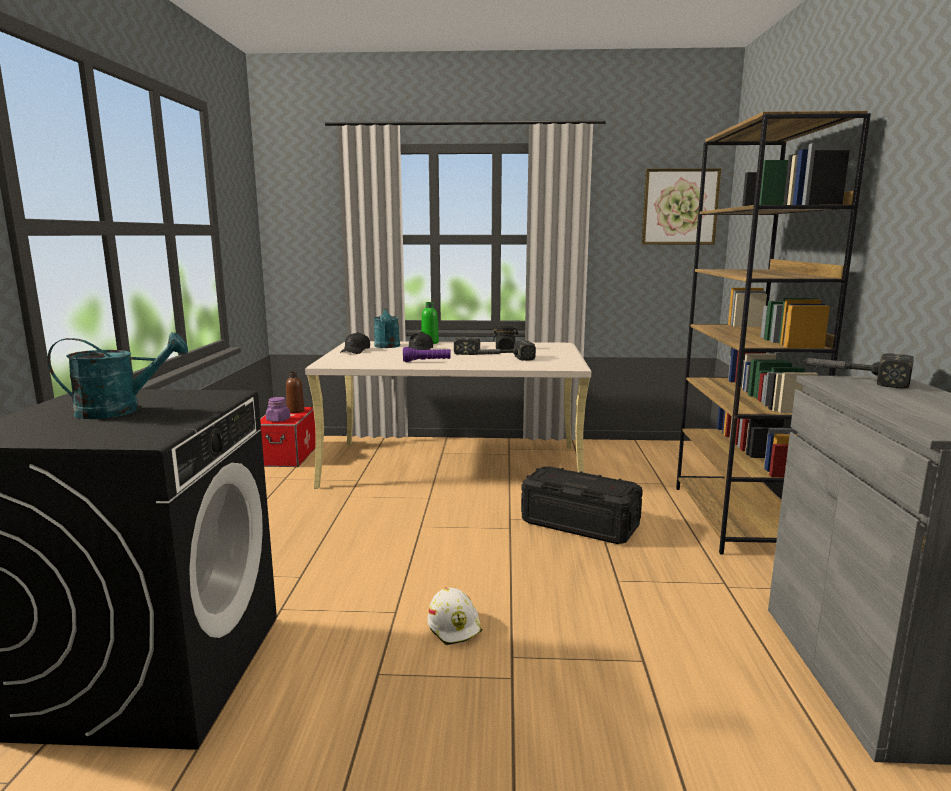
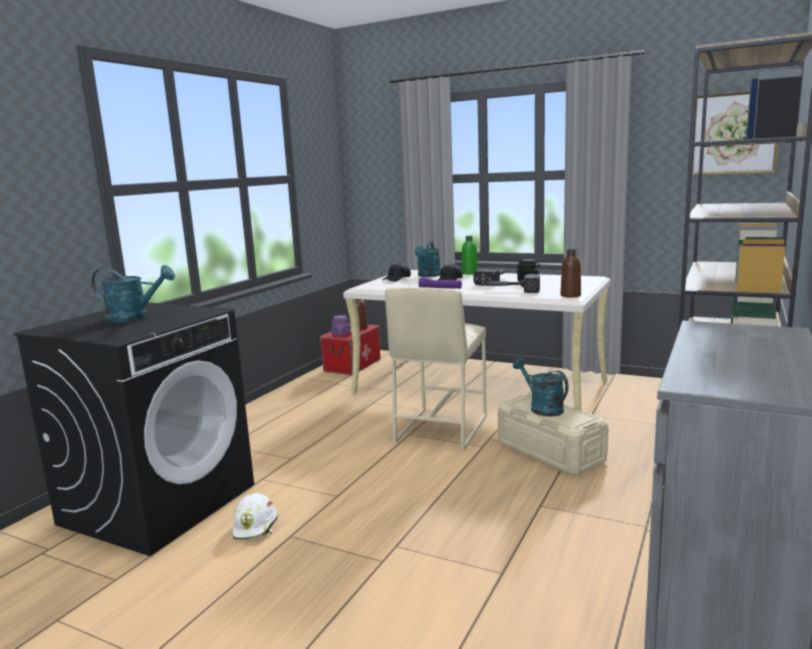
camera: 25 degrees right, 0 degrees up
(450, 516) = (440, 429): none -> beige stool
(455, 626) = (372, 515): white hard hat -> white hard hat (256, 526)
(570, 361) = (570, 295): none -> brown bottle
(571, 479) = (542, 408): none -> turquoise watering can
(580, 524) = (550, 452): black storage box -> beige storage box
(851, 379) = (732, 327): hammer -> none

